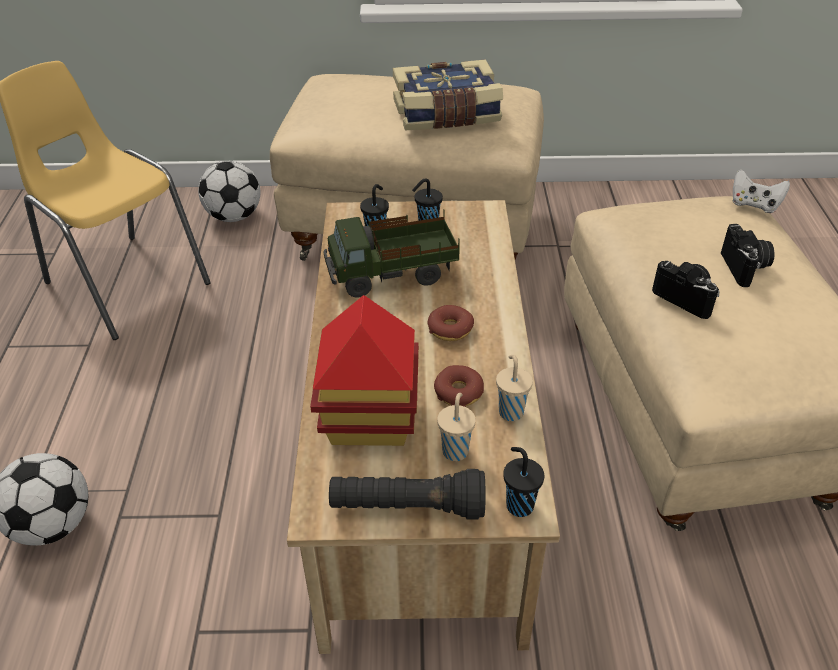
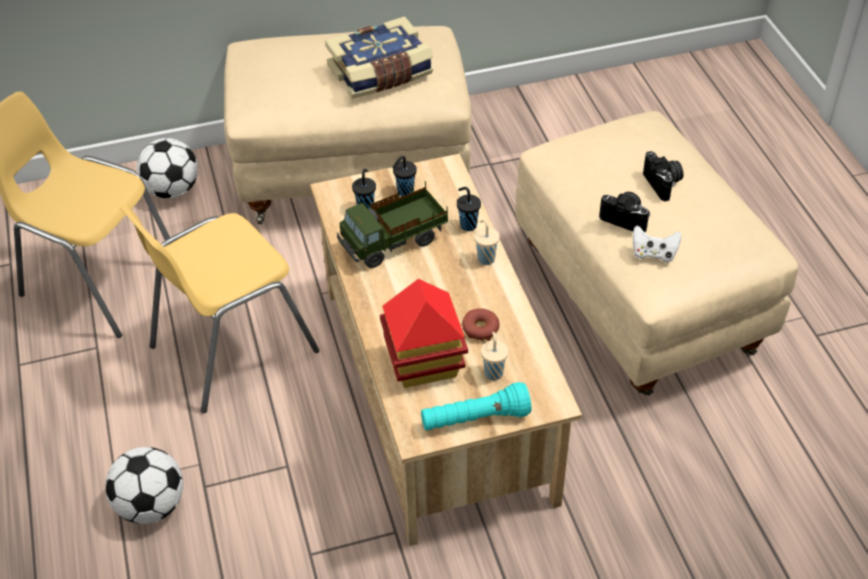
camera: 15 degrees left, 5 degrees up
(219, 373) = (231, 348): none -> yellow chair
(407, 508) = (475, 419): black flashlight -> turquoise flashlight
(450, 329) = (456, 280): donut -> none
(510, 411) = (522, 335): beige cup -> beige cup (485, 258)
(518, 504) = (549, 400): black cup -> black cup (467, 225)
(754, 205) = (659, 122): white game controller -> white game controller (653, 254)

